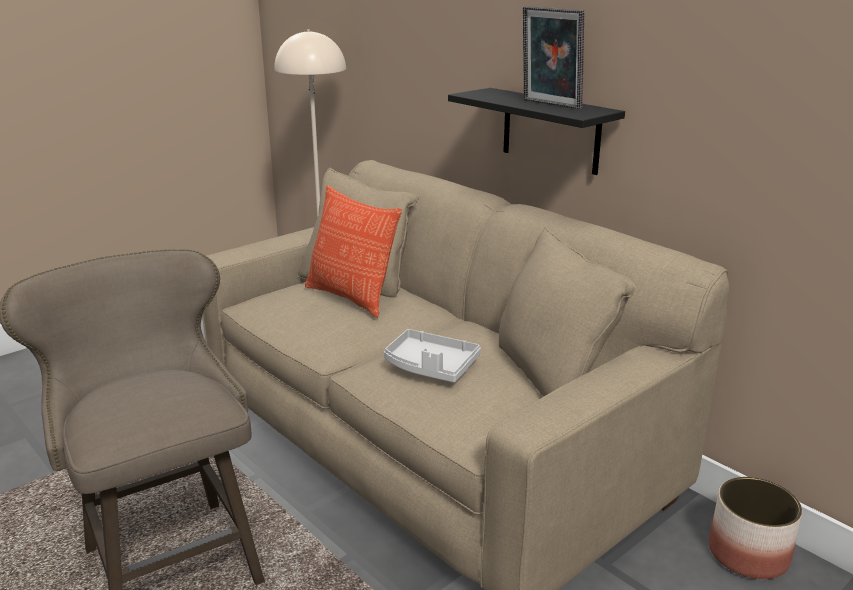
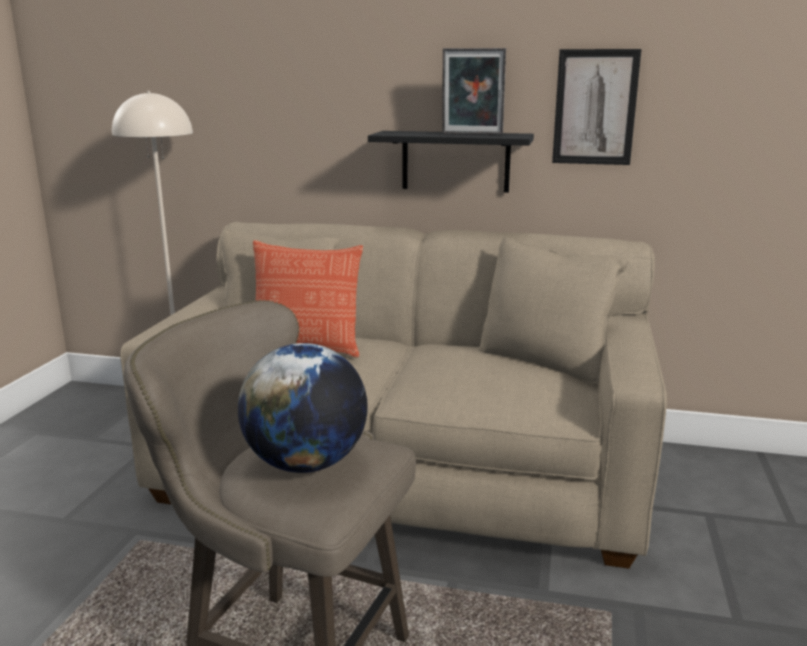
camera: 35 degrees left, 5 degrees down
(137, 399) = (306, 463): none -> globe
(430, 367) = (463, 378): grey tray -> none
(691, 88) = (595, 107): none -> picture
(749, 554) = (695, 462): planter -> none

